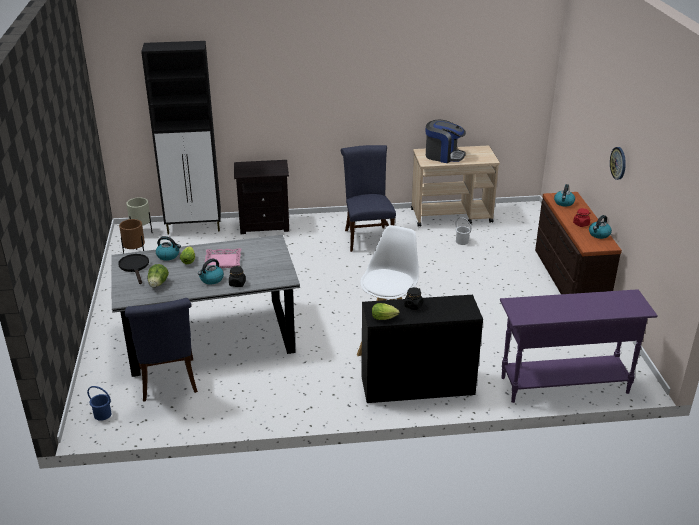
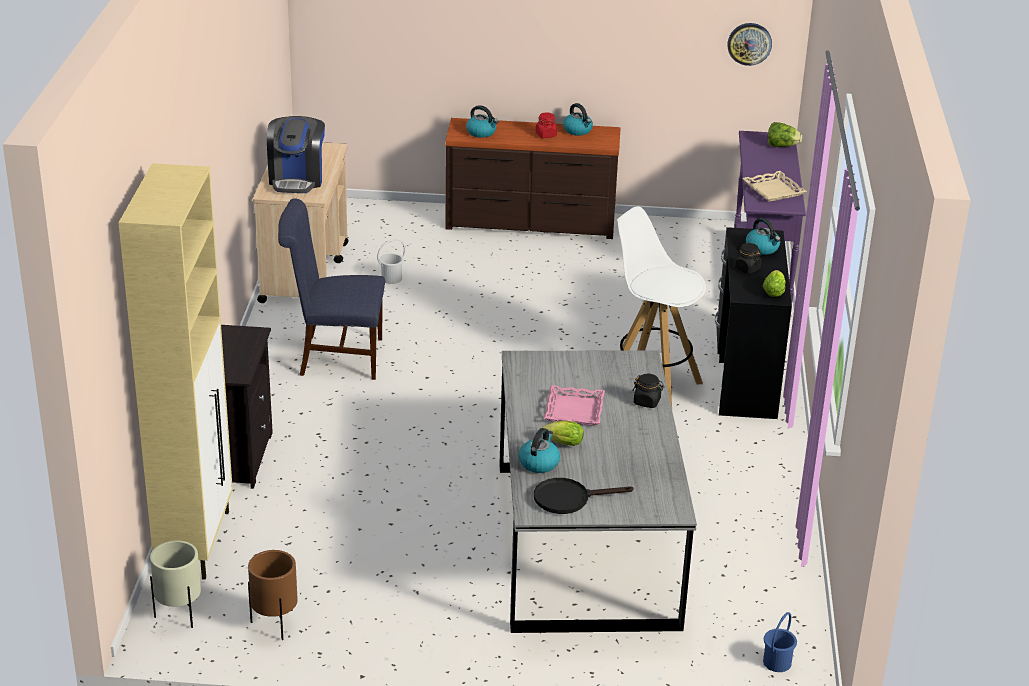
camera: 80 degrees left, 0 degrees up
(158, 284) = (631, 476): lettuce -> lettuce (782, 146)
(168, 382) = (704, 591): blue chair -> none
(195, 227) = (196, 542): black cabinet -> beige cabinet
(211, 279) = (629, 424): kettle -> kettle (762, 248)
(443, 156) = (297, 179): coffee machine -> coffee machine turned 150 degrees clockwise
(540, 308) = (773, 190): none -> beige tray
(618, 163) = (563, 31): wall clock -> wall clock (749, 43)

